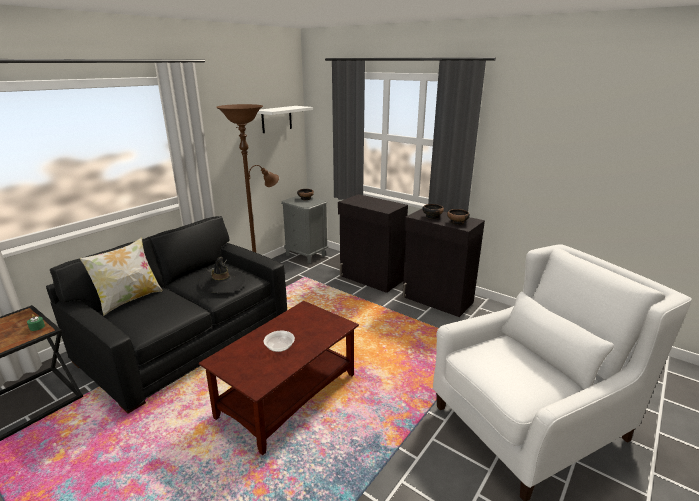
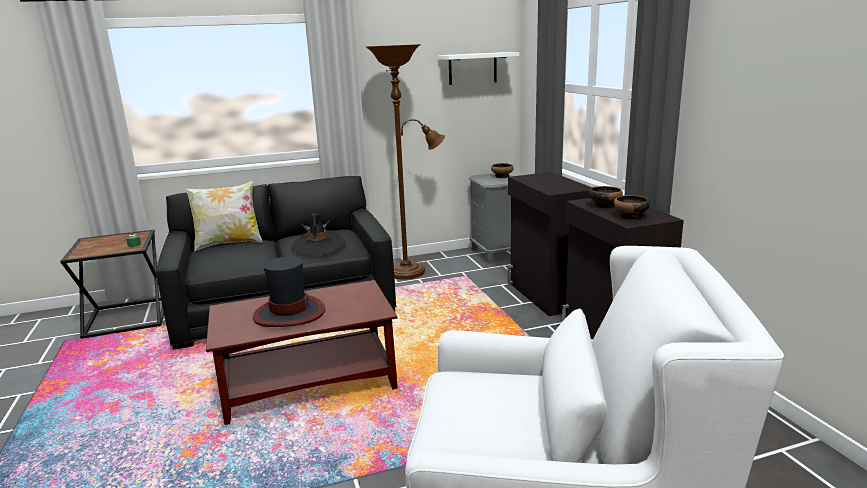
camera: 35 degrees right, 5 degrees down
(279, 347) = (289, 313): bowl -> hat

